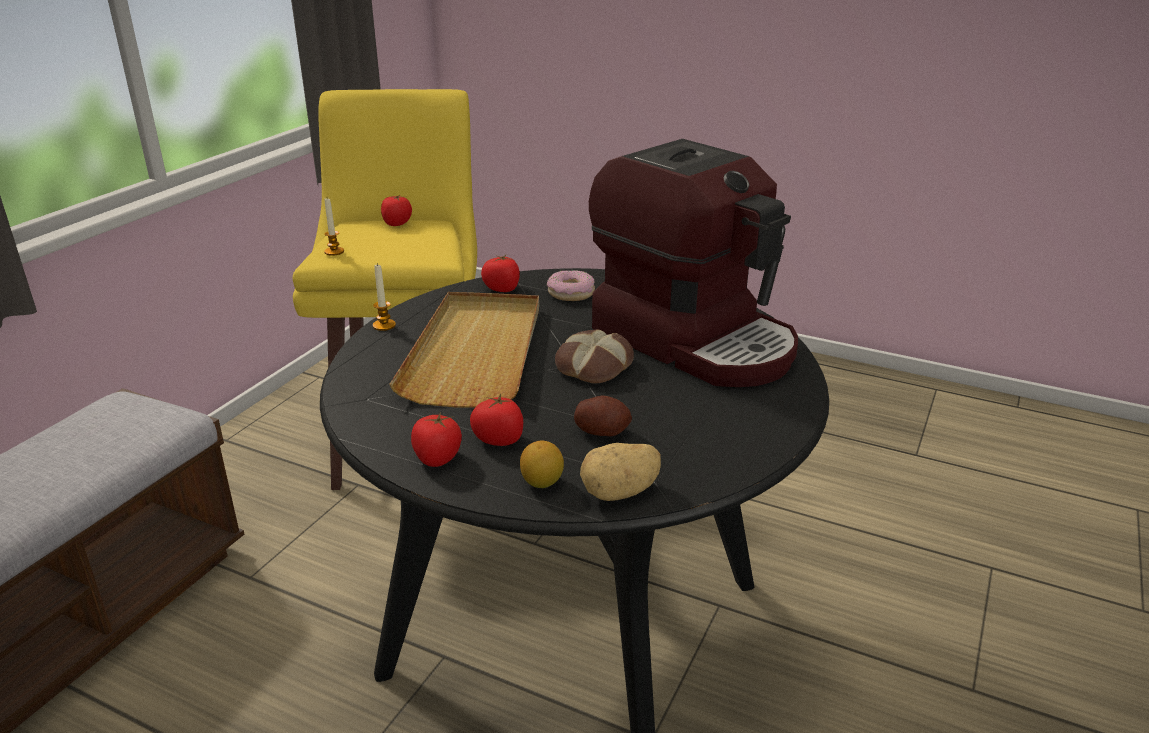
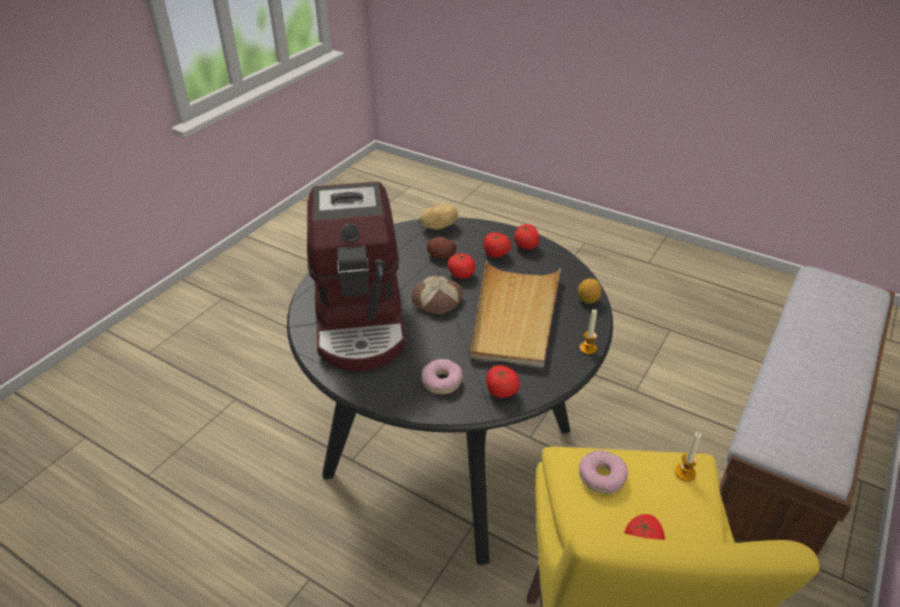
camera: 175 degrees left, 10 degrees up
(413, 247) = (602, 476): none -> donut
(542, 482) = (474, 232): lemon -> lemon (588, 300)
(560, 403) = (461, 274): none -> tomato
(696, 340) = (361, 320): coffee machine -> coffee machine turned 150 degrees counterclockwise

